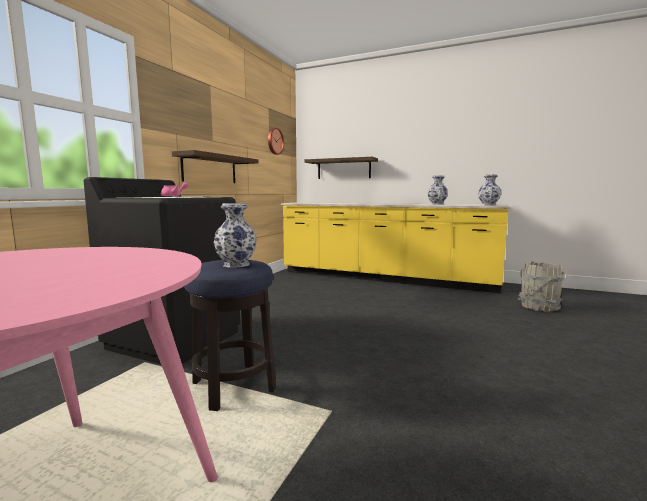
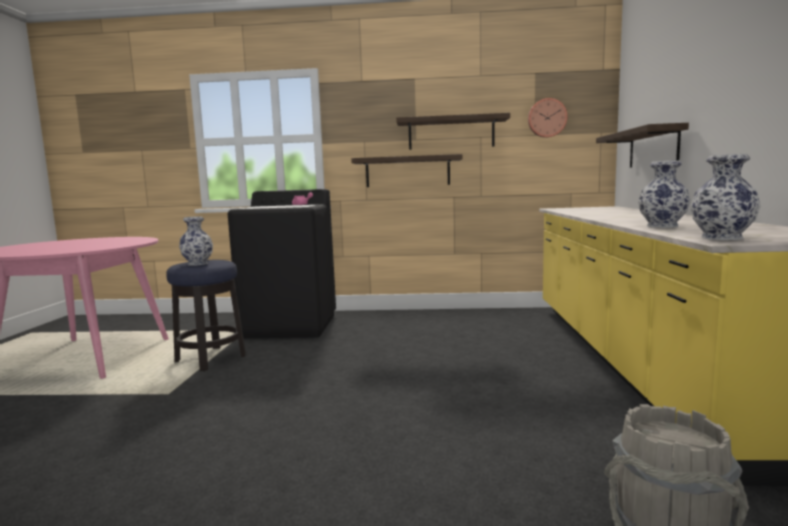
camera: 70 degrees right, 0 degrees up
(234, 140) = (451, 133): none -> shelf

